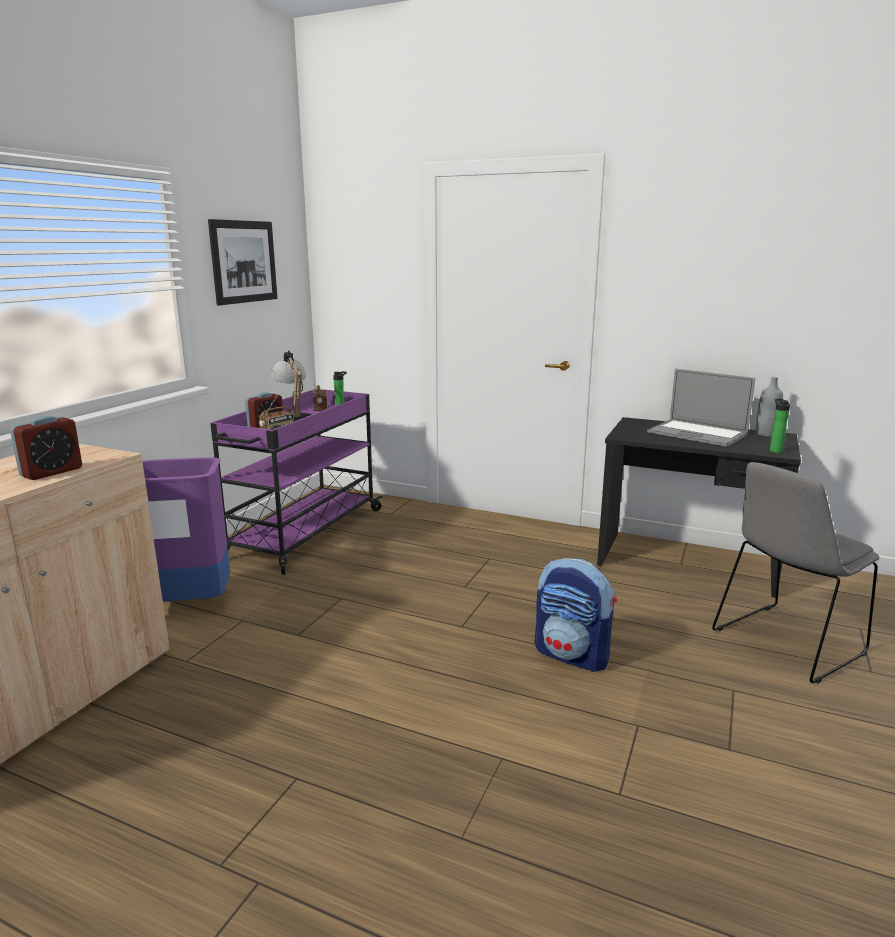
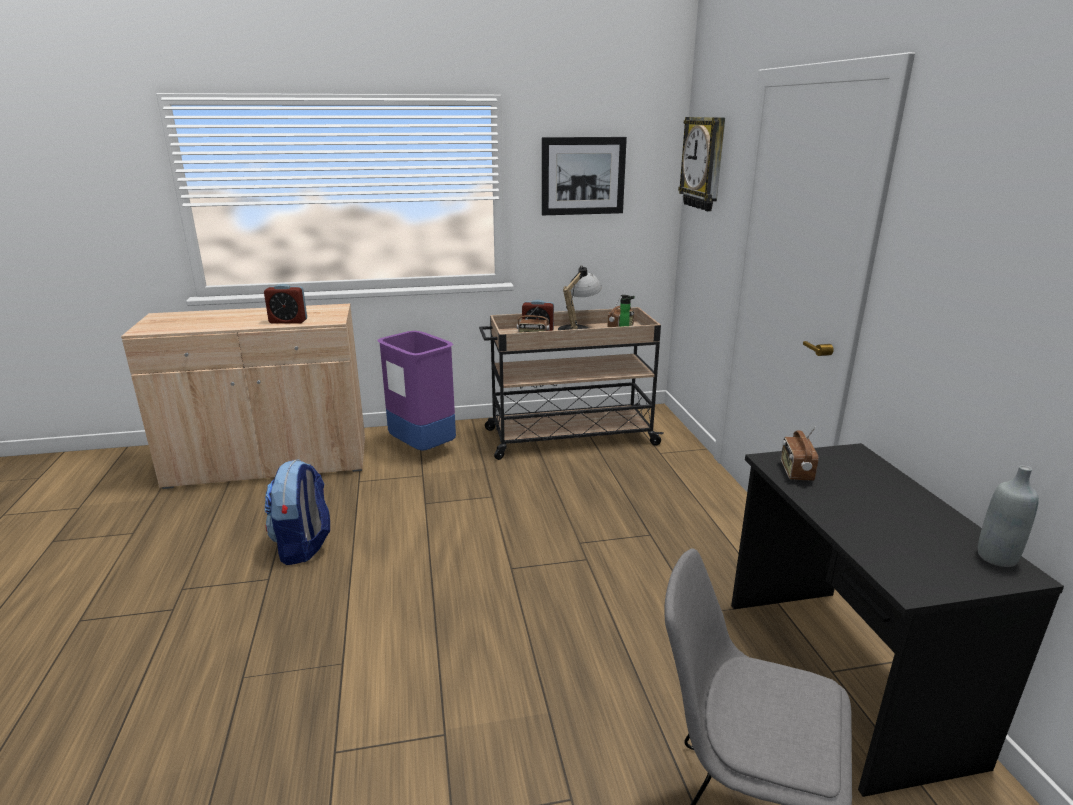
camera: 55 degrees right, 5 degrees up
(304, 534) = (568, 437): purple cart -> beige cart
(349, 246) = (704, 163): none -> wall clock
(573, 655) = (527, 650): backpack -> backpack (303, 546)
(642, 436) = (795, 472): none -> radio
(697, 434) = (881, 503): laptop -> none
(775, 450) = (912, 578): bottle -> none

